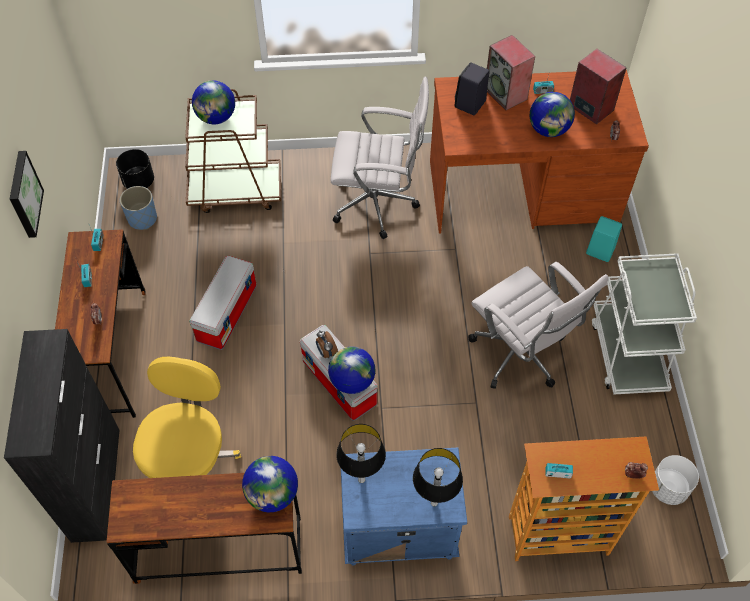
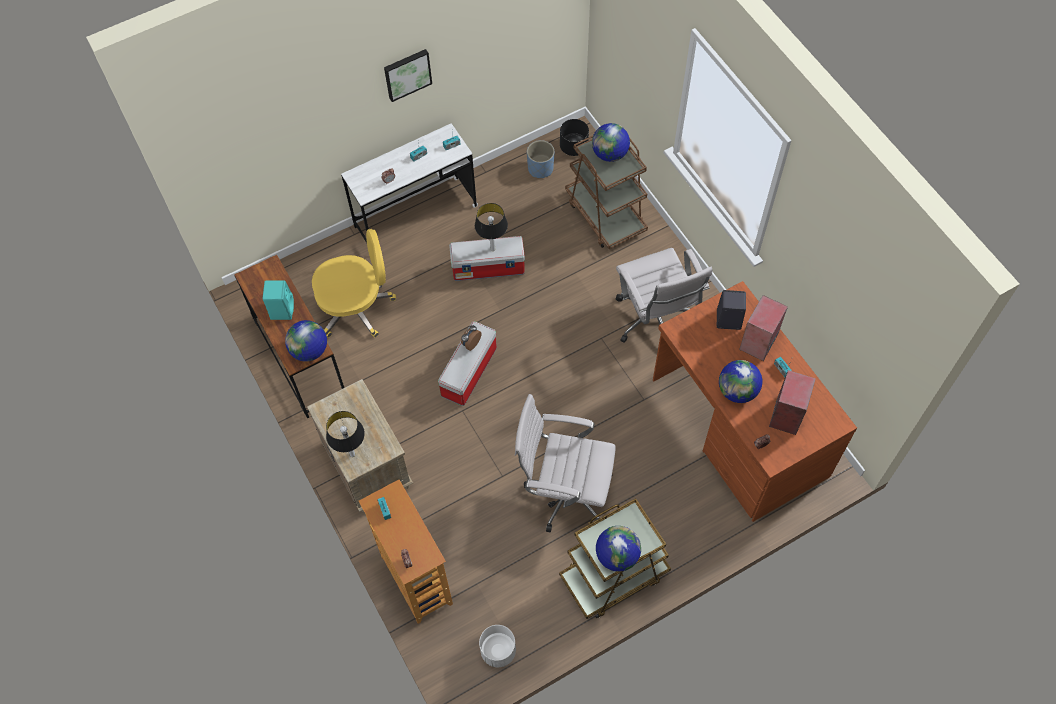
camera: 65 degrees right, 5 degrees up
(96, 483) = (313, 261): black cabinet -> none
(114, 353) = (416, 216): brown desk -> white desk
(352, 381) = (455, 372): globe -> globe (617, 555)
(362, 480) = (348, 401): table lamp -> table lamp (492, 249)
(397, 531) = (367, 466): blue nightstand -> beige nightstand
(521, 356) = (564, 492): white office chair -> white office chair turned 75 degrees clockwise
(599, 250) = (711, 515): turquoise speaker -> turquoise speaker (282, 309)
(628, 353) = (613, 576): white cart -> brown cart

